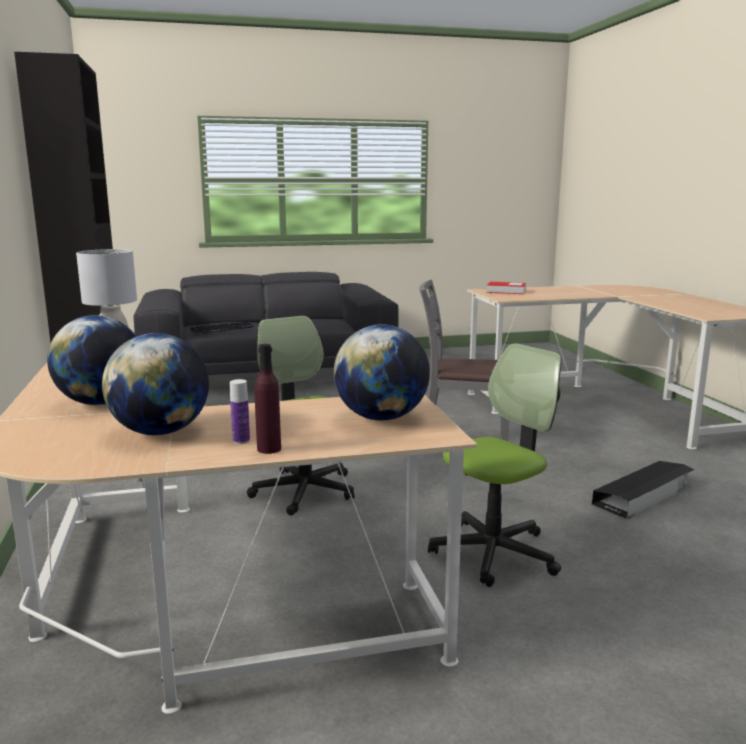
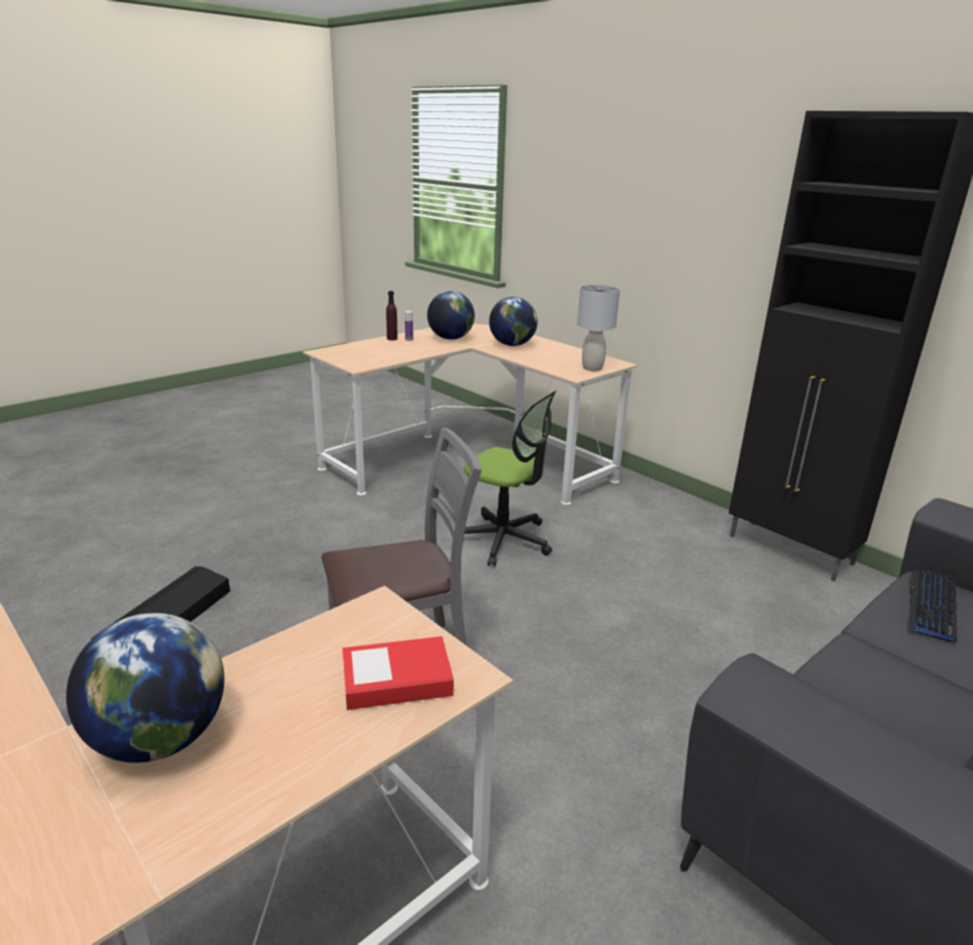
camera: 150 degrees right, 10 degrees up
(381, 418) = (359, 355): globe -> globe (159, 739)
(494, 552) = (314, 525): office chair -> none

